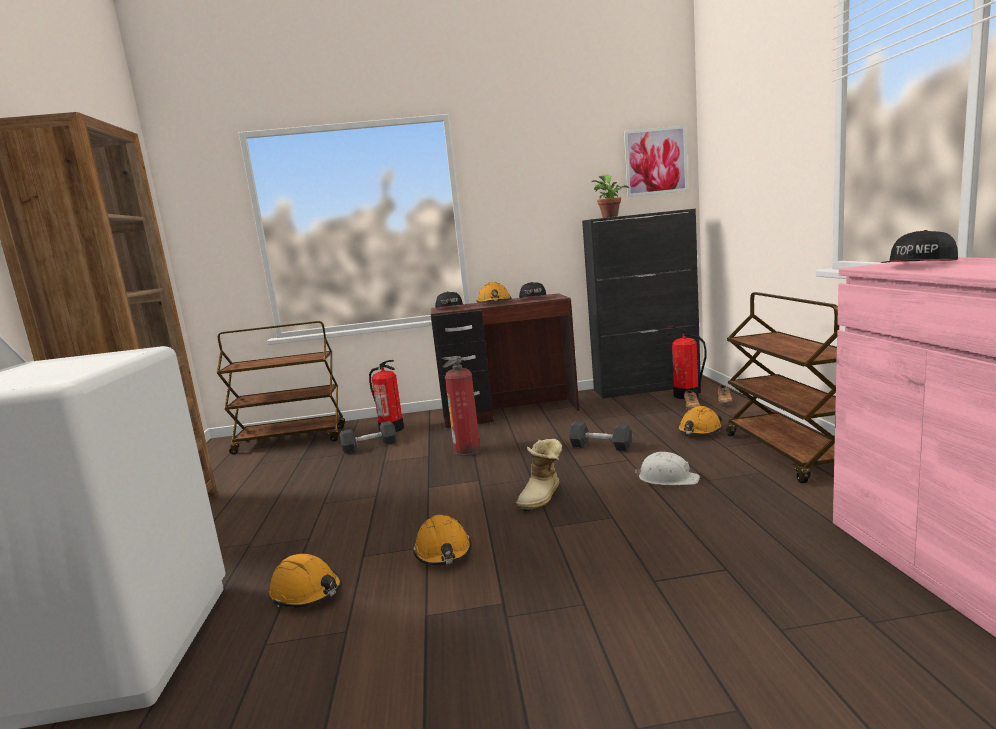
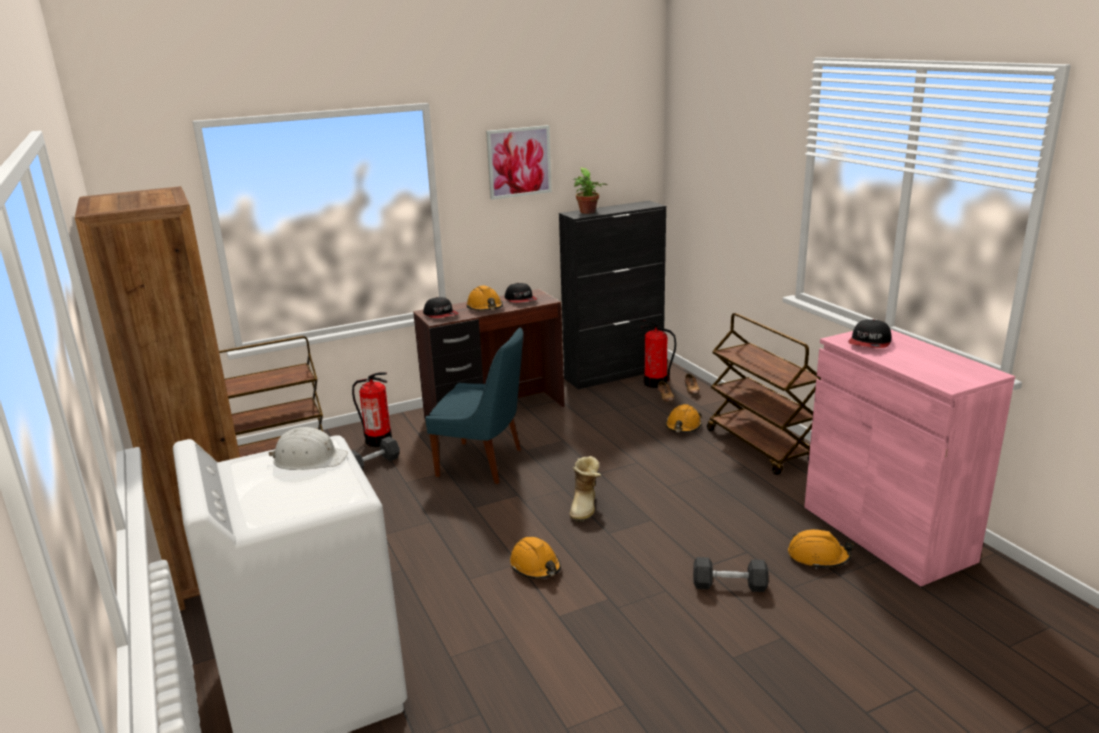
camera: 20 degrees left, 10 degrees up
(307, 593) = (447, 615): orange hard hat -> orange hard hat (818, 557)
(467, 451) = (483, 463): fire extinguisher -> blue chair
(601, 446) = (606, 449): grey dumbbell -> grey dumbbell (729, 585)
(655, 161) = (626, 152): picture -> picture (519, 162)
(667, 478) = (677, 478): white hard hat -> white hard hat (309, 459)

